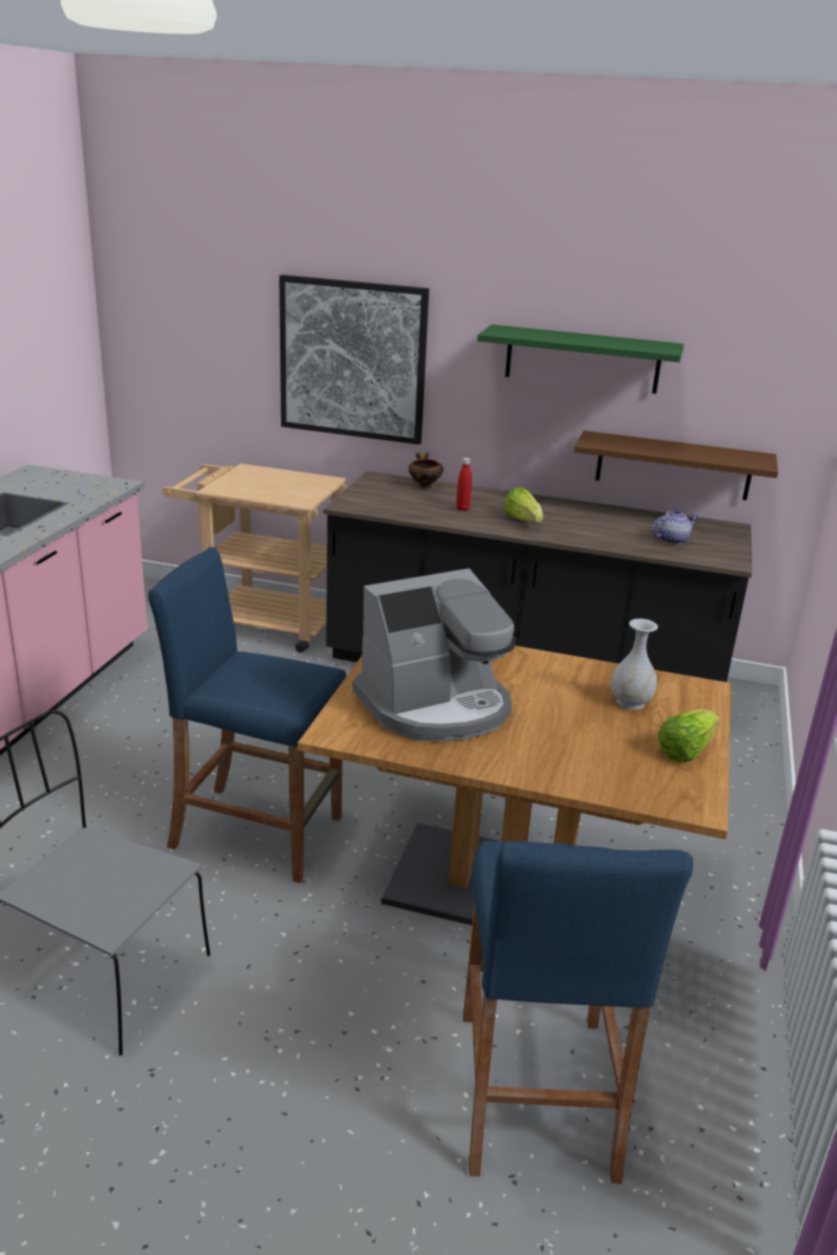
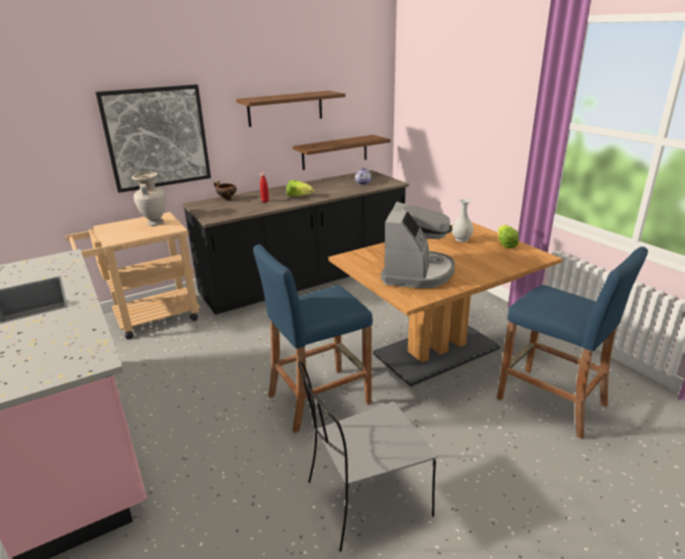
camera: 45 degrees left, 0 degrees up
(296, 486) = (155, 223): none -> beige vase
(582, 359) = (285, 108): green shelf -> brown shelf

